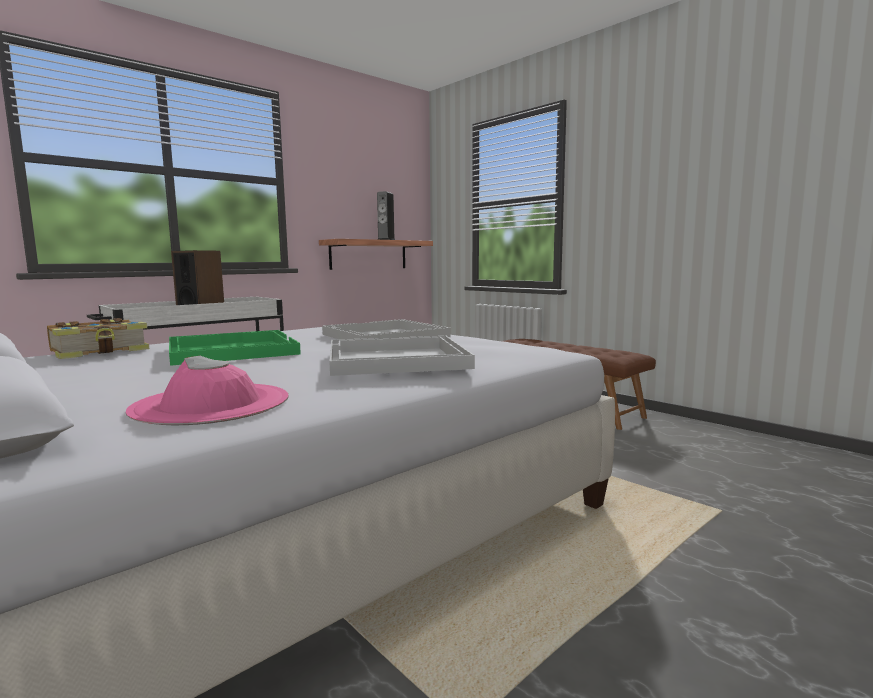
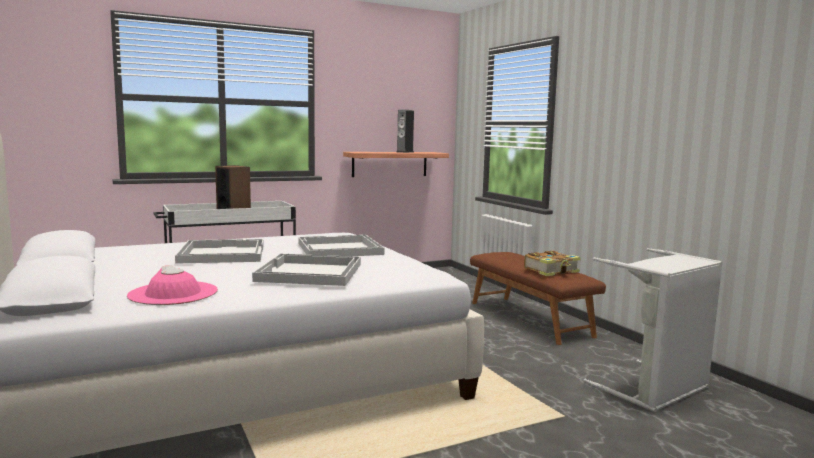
camera: 15 degrees right, 0 degrees up
(100, 351) = (146, 246): book -> book (552, 271)
(230, 350) = (221, 254): green tray -> white tray
(769, 464) = (657, 390): none -> grey laundry basket

